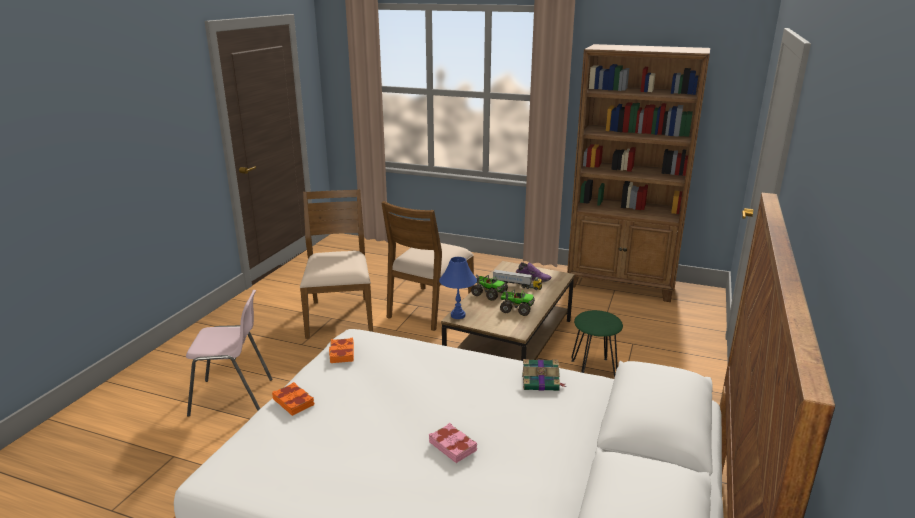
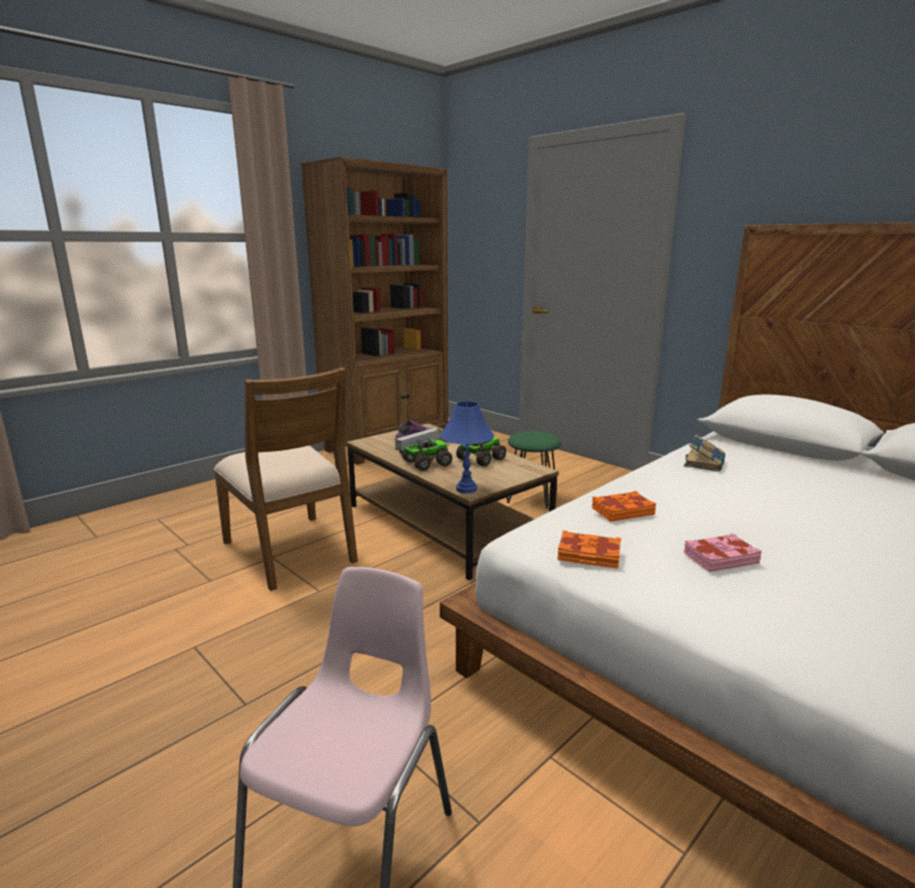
camera: 65 degrees left, 5 degrees down
(294, 402) = (740, 620): orange book -> orange book (622, 511)
(340, 316) = (203, 636): brown chair -> none
(453, 446) = (849, 521): pink book -> pink book (719, 558)

